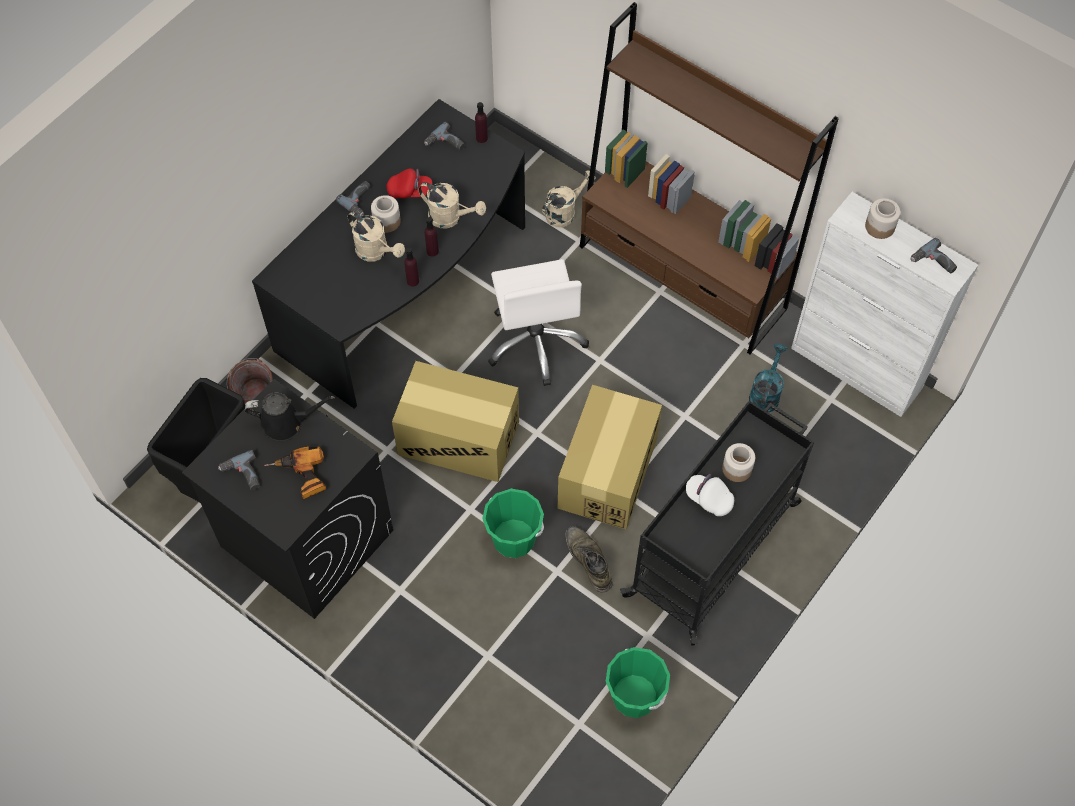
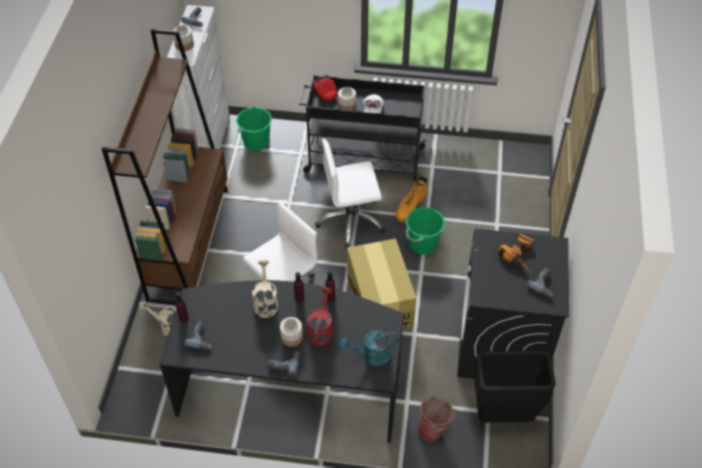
camera: 120 degrees left, 10 degrees down
(286, 423) = (493, 281): black watering can -> none
(376, 252) = (320, 330): beige watering can -> red watering can
(410, 191) = (256, 337): red cap -> red cap (325, 92)
(588, 560) = (410, 206): green boot -> orange boot
(608, 472) = (351, 221): cardboard box -> white office chair
(634, 696) = (467, 158): green bucket -> green bucket (256, 142)
(765, 393) = (250, 174): turquoise watering can -> turquoise watering can (371, 356)

